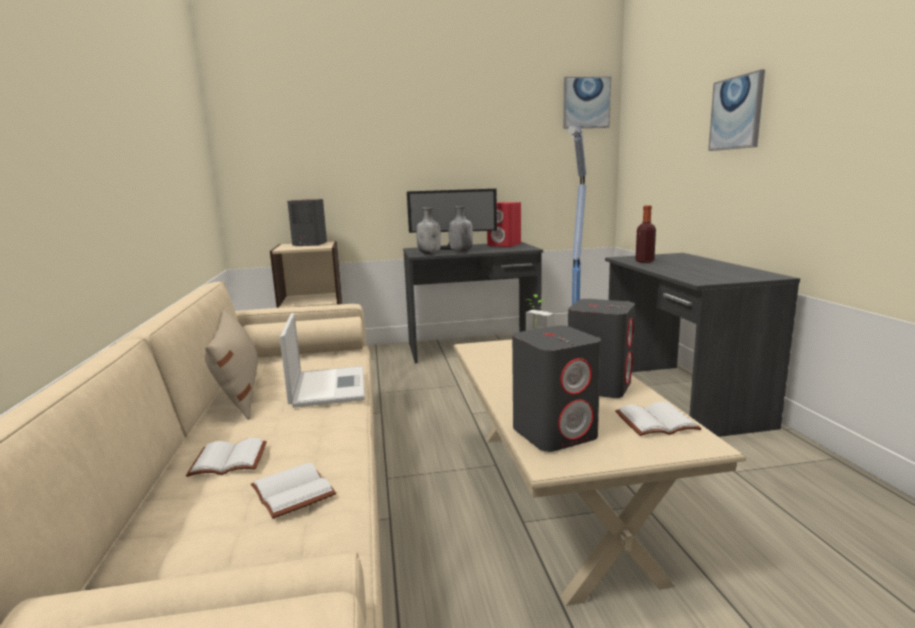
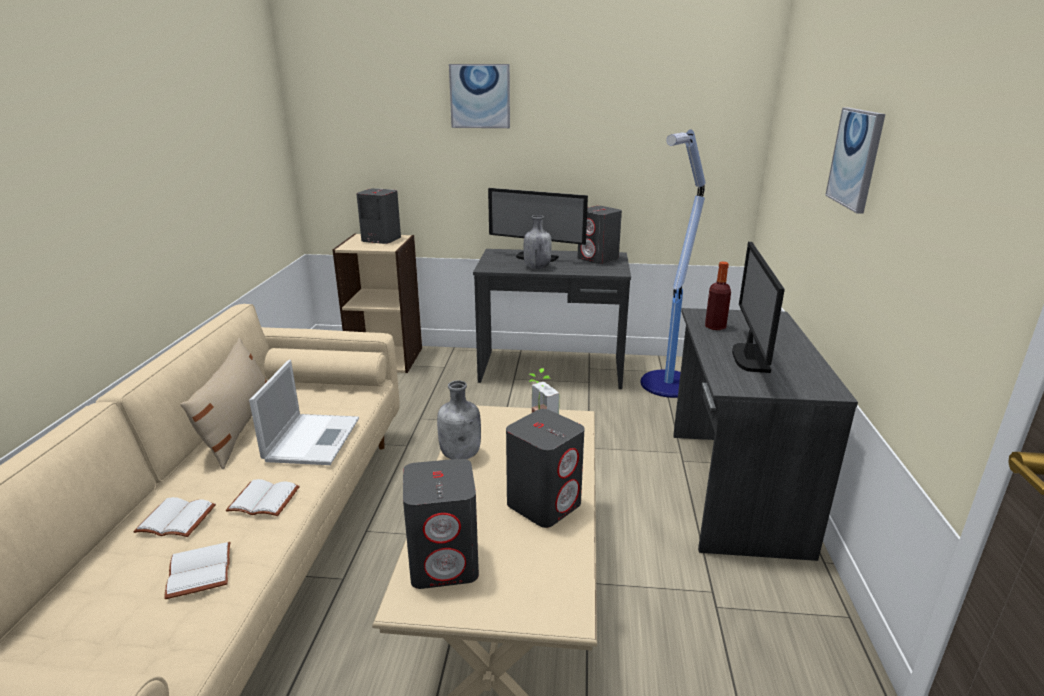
camera: 15 degrees right, 10 degrees up
(430, 253) = (501, 266): grey bottle -> grey bottle (461, 454)
(504, 245) = (598, 259): red speaker -> grey speaker
(586, 103) = (728, 83): picture -> picture (480, 96)
(656, 421) = (554, 570): white book -> white book (265, 499)
(693, 270) = (749, 358): none -> monitor

